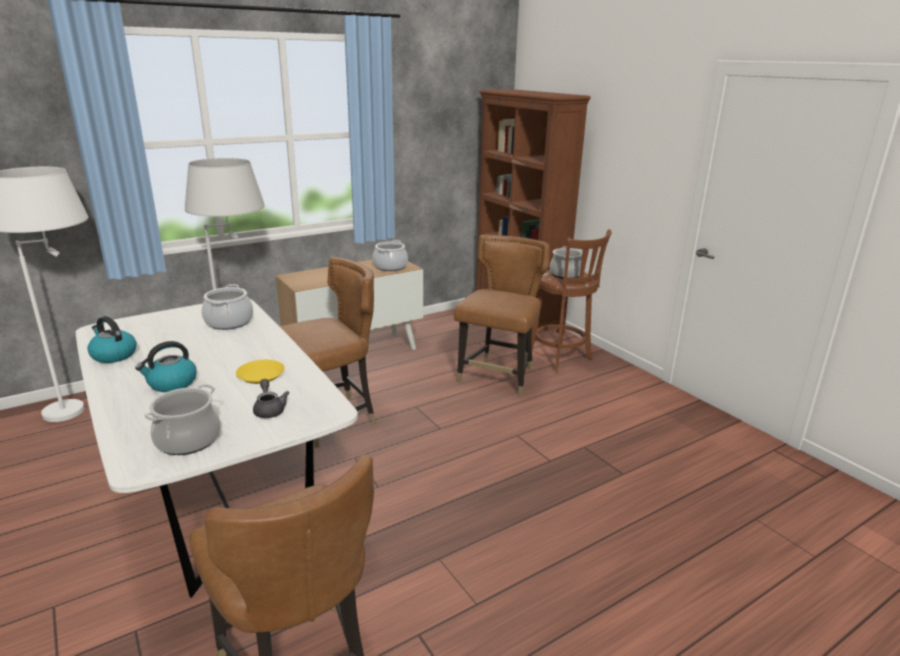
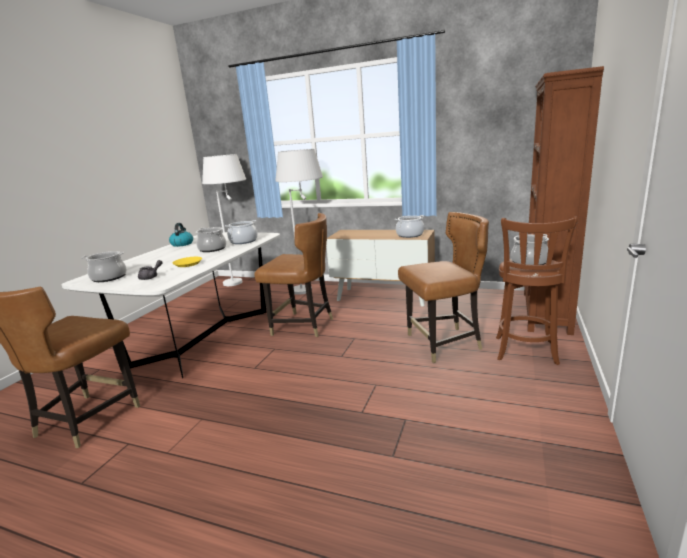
camera: 55 degrees right, 5 degrees down
(171, 383) = (163, 258): kettle -> none
(216, 346) = (212, 249): none -> cooking pot

